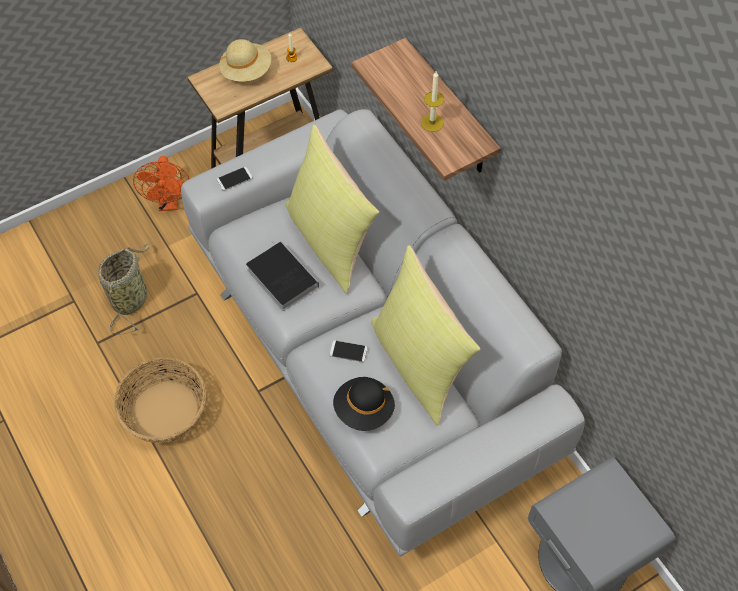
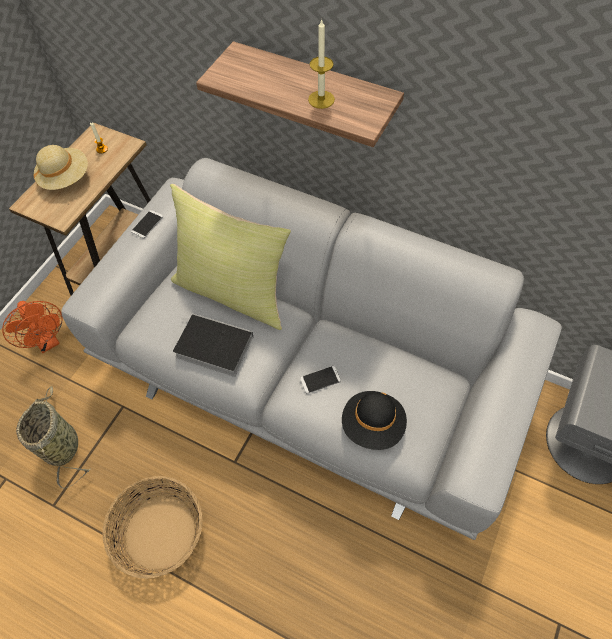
camera: 30 degrees left, 0 degrees up
(234, 179) = (111, 280): phone -> phone (147, 224)
(420, 363) = (387, 355): yellow pillow -> none

